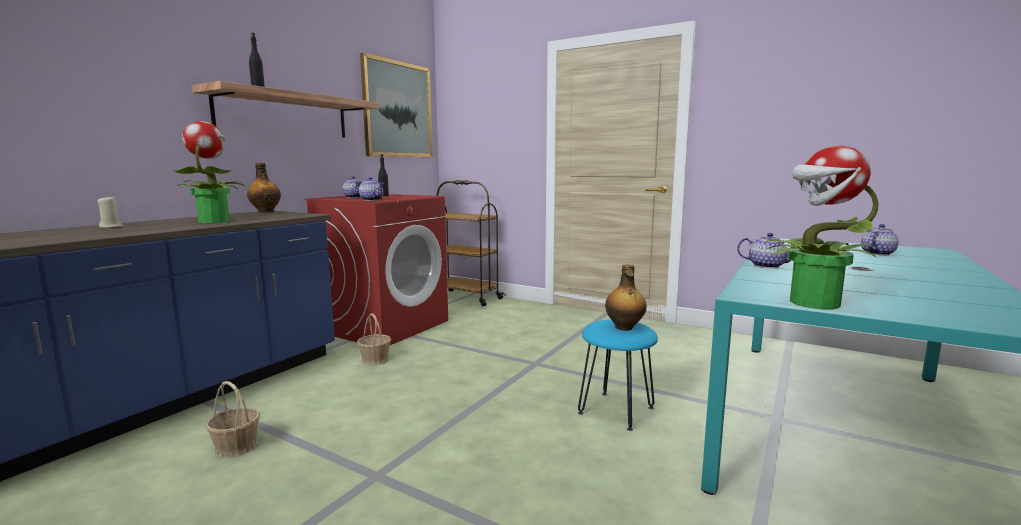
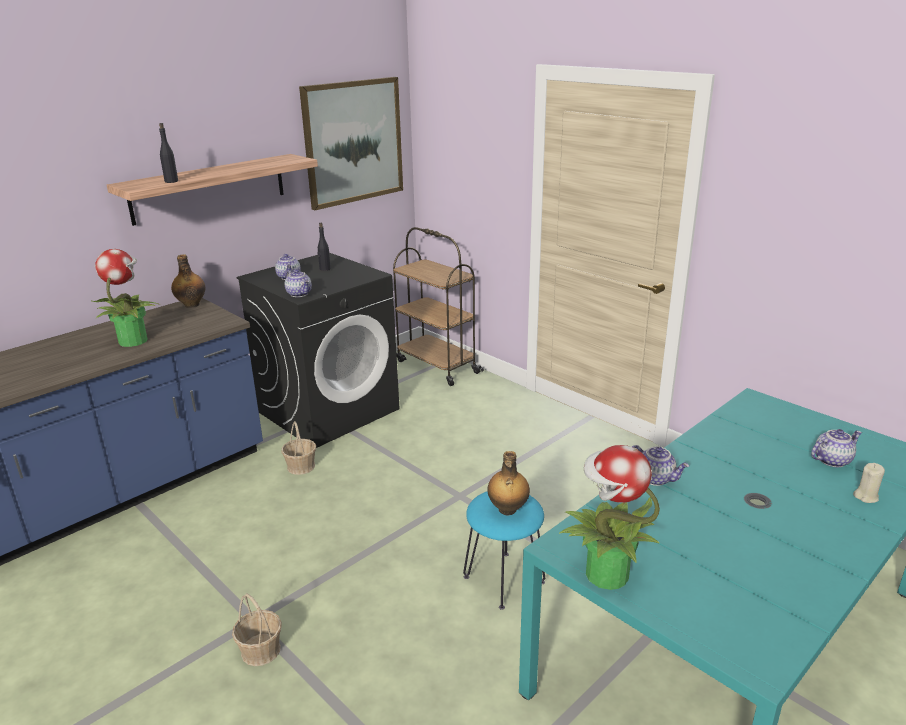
camera: 15 degrees right, 15 degrees up
(111, 227) = (44, 352): beige candle -> beige candle (866, 496)
(236, 446) = (153, 565): basket -> basket (261, 650)
(385, 326) = (329, 410): red washing machine -> black washing machine

